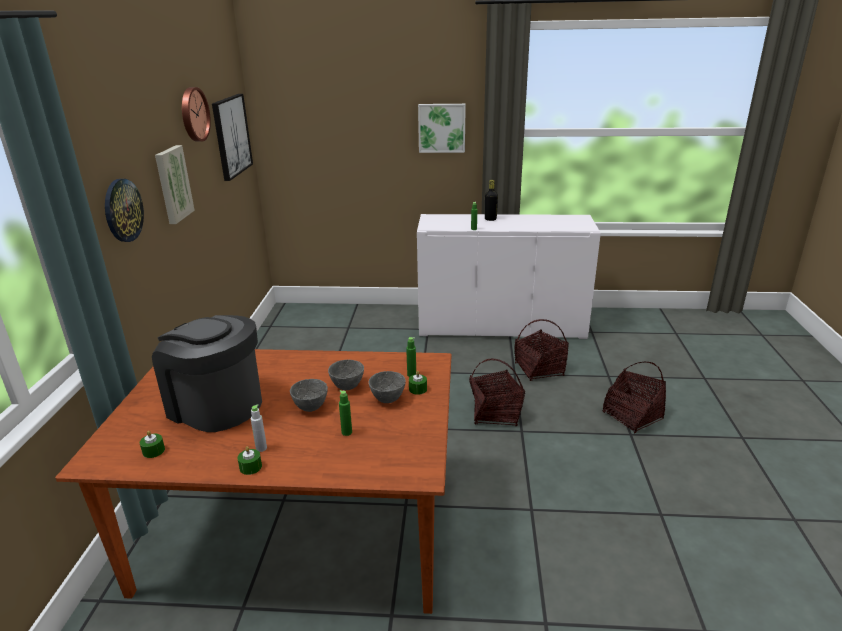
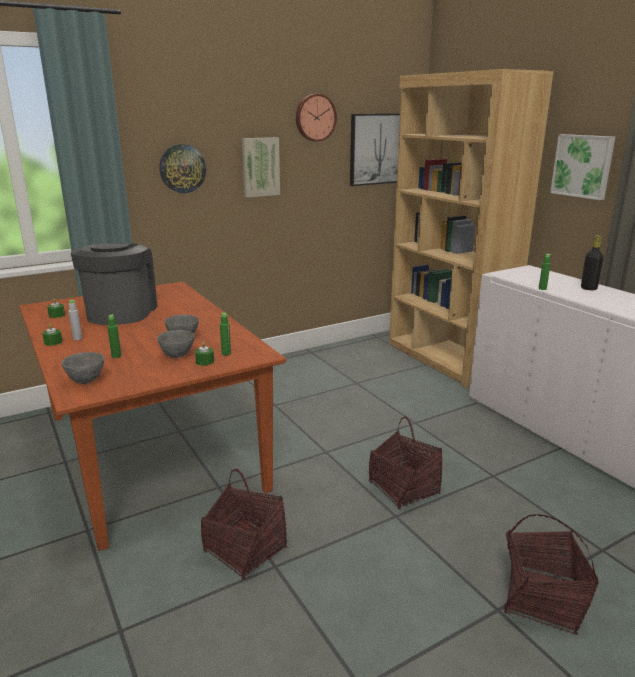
camera: 55 degrees right, 5 degrees down
(310, 407) = (141, 336): grey bowl -> grey bowl (85, 380)
(352, 317) = (445, 359): none -> brown bookcase
(539, 369) = (528, 490): basket -> basket (245, 550)

